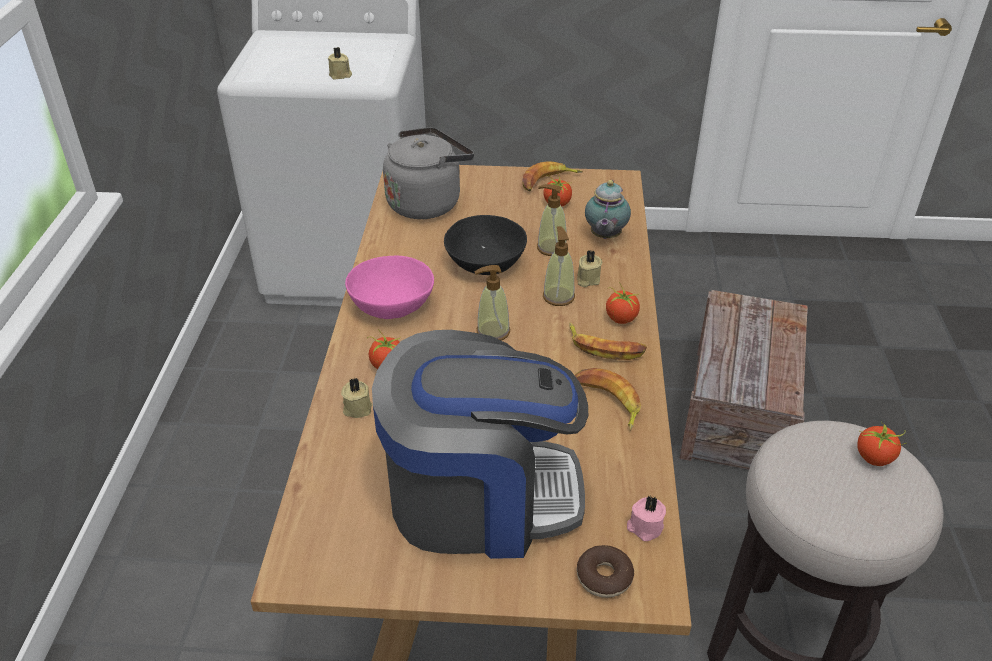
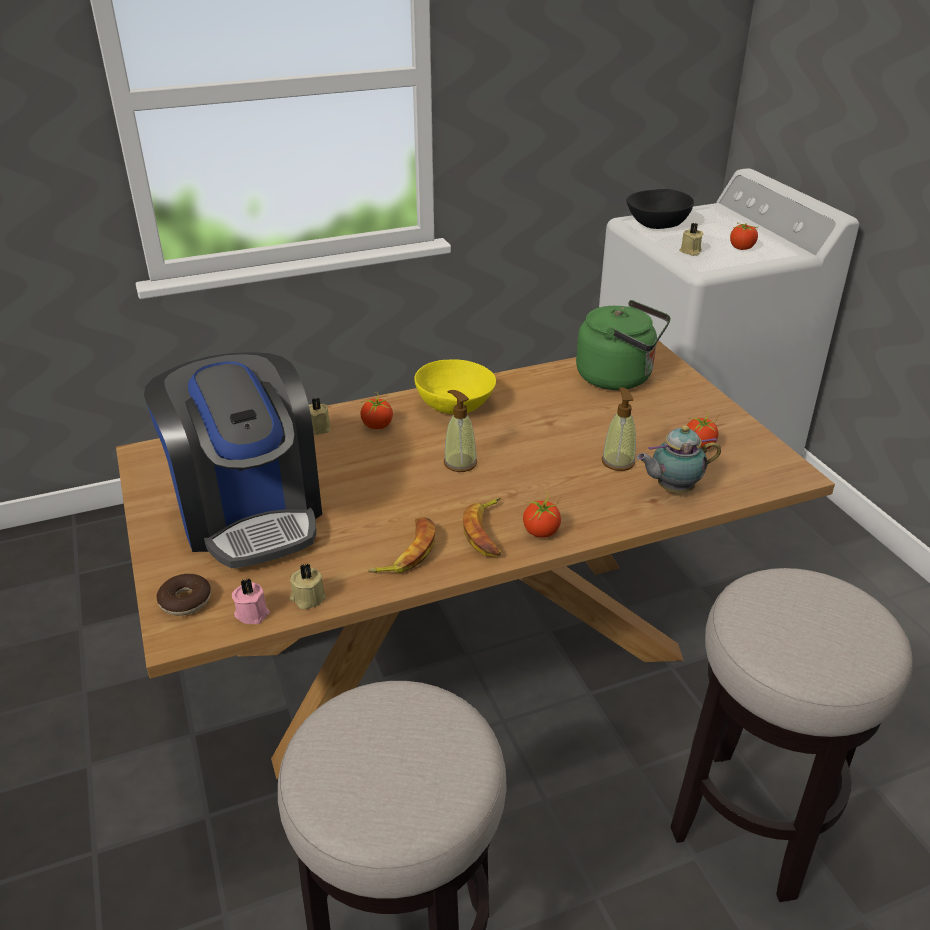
camera: 65 degrees right, 5 degrees down
(391, 305) = (455, 404): pink bowl -> yellow bowl
(427, 202) = (619, 377): grey kettle -> green kettle
(486, 264) = (555, 433): black bowl -> black bowl (657, 224)
(548, 181) = (733, 430): banana -> none
(558, 296) = (543, 485): soap dispenser -> none
(587, 280) = (586, 496): beige candle -> beige candle (307, 598)
(738, 410) = (751, 824): crate -> stool
(874, 457) = (434, 774): tomato -> tomato (742, 248)

